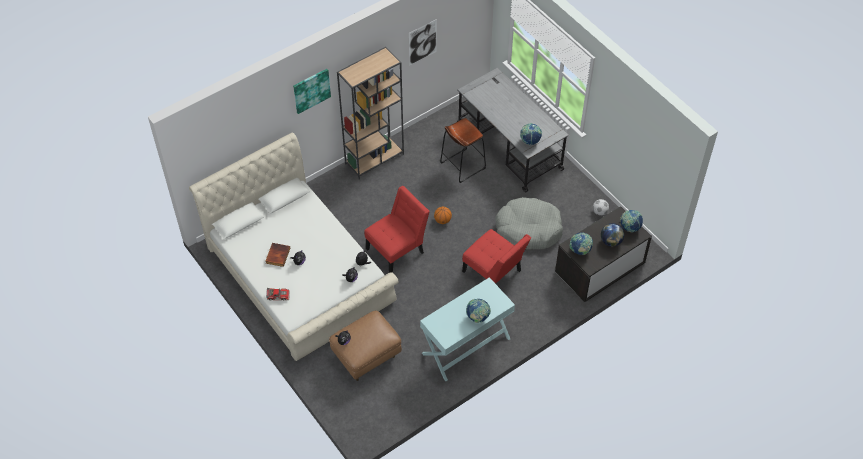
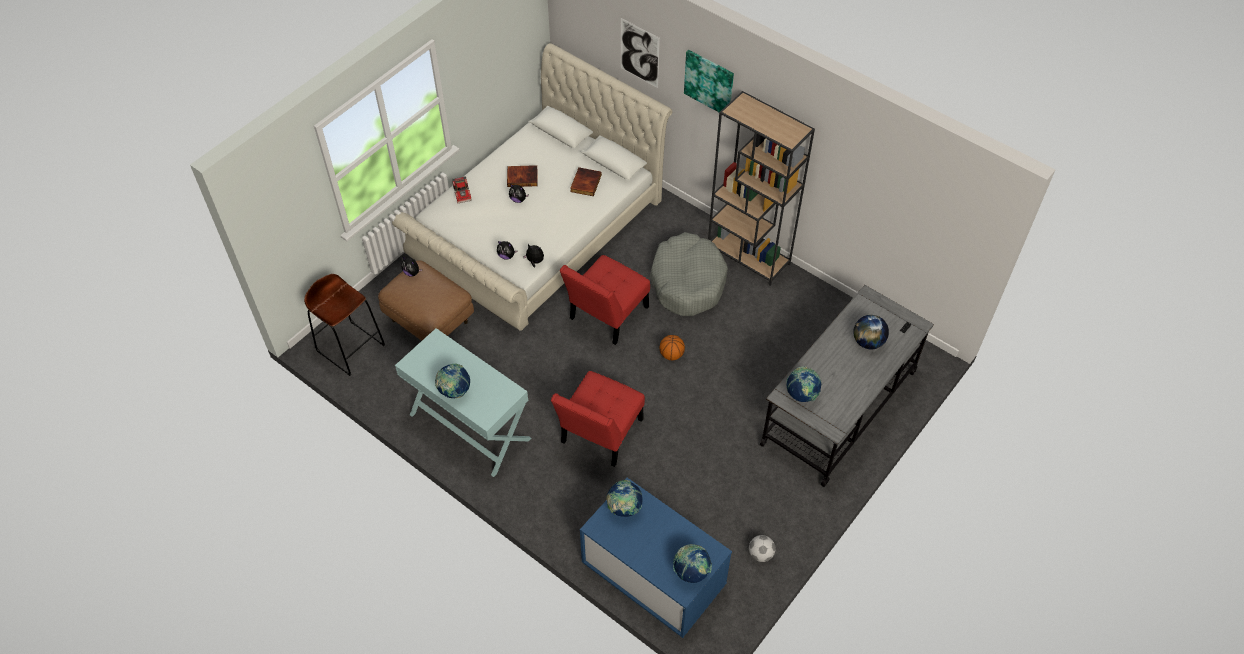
camera: 75 degrees right, 0 degrees up
(299, 219) = (585, 183): none -> book
(397, 249) = (606, 316): red chair -> red chair turned 90 degrees clockwise
(422, 42) = (871, 184): picture -> picture (639, 53)
(462, 165) = (779, 357): brown stool -> brown stool (350, 348)
(528, 229) = (692, 462): grey dog bed -> grey dog bed (687, 282)
(599, 267) = (653, 572): black cabinet -> blue cabinet
(611, 241) = (655, 548): globe -> globe (868, 342)

